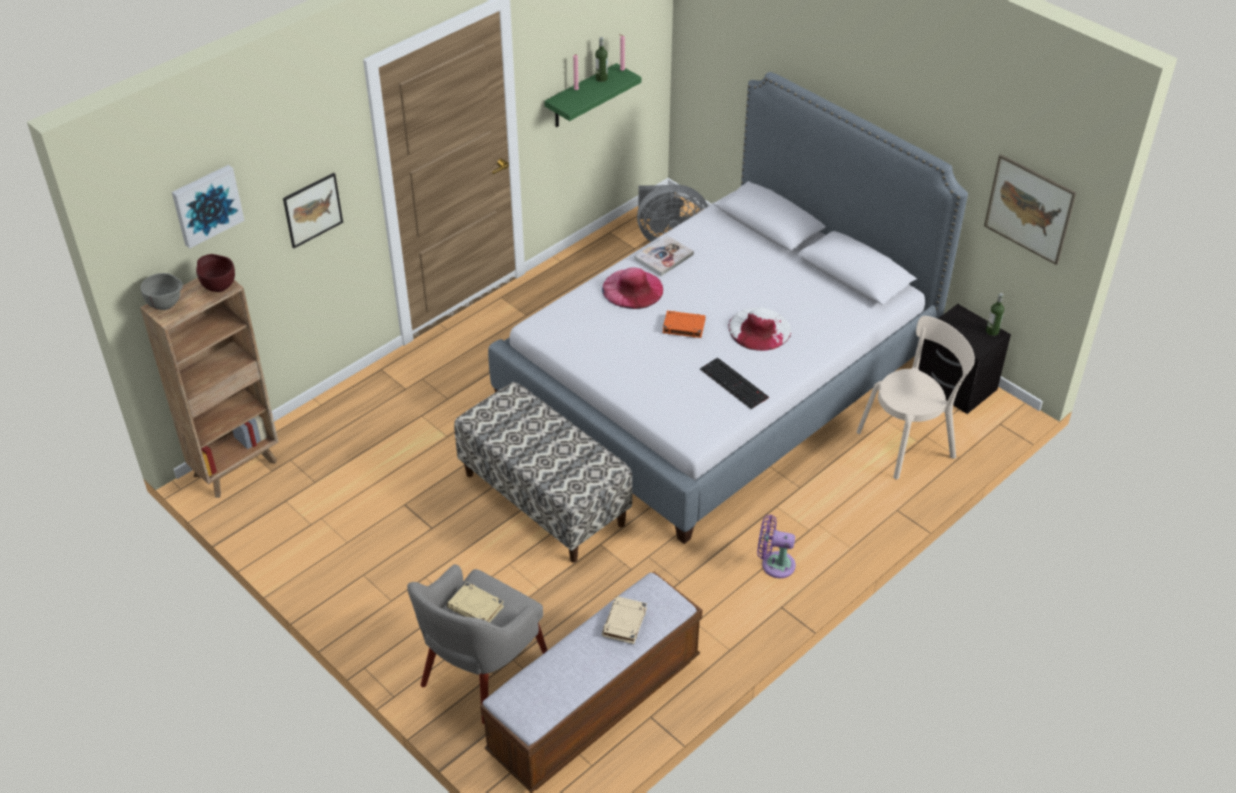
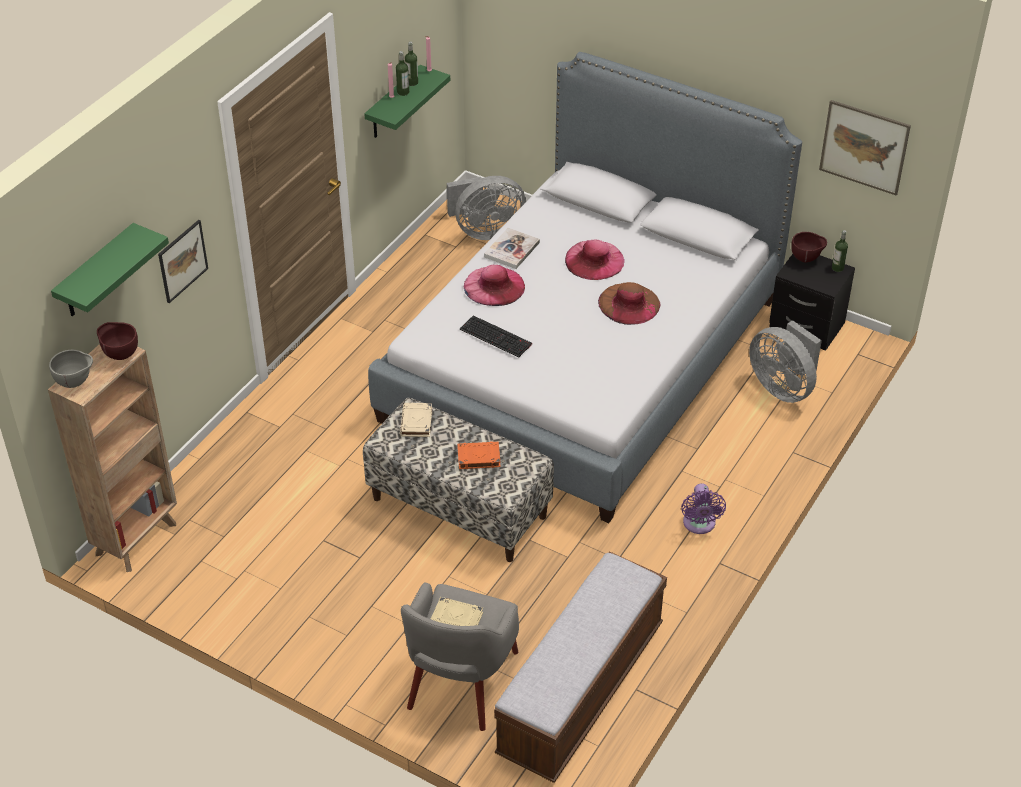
camera: 15 degrees left, 0 degrees up
(206, 204) = (96, 273): picture -> green shelf
(589, 86) = (403, 92): none -> bottle
(624, 623) = (602, 604): beige book -> beige book (416, 423)
(683, 326) = (556, 314): orange book -> orange book (478, 457)
(735, 383) = (626, 359): keyboard -> keyboard (497, 336)
(741, 281) = (594, 260): none -> pink hat
(759, 329) = (629, 303): white hat -> brown hat
(774, 564) = (699, 525): purple fan -> purple fan turned 90 degrees counterclockwise
(909, 442) = (783, 387): beige chair -> grey fan
(963, 317) = (806, 259): none -> brown bowl

